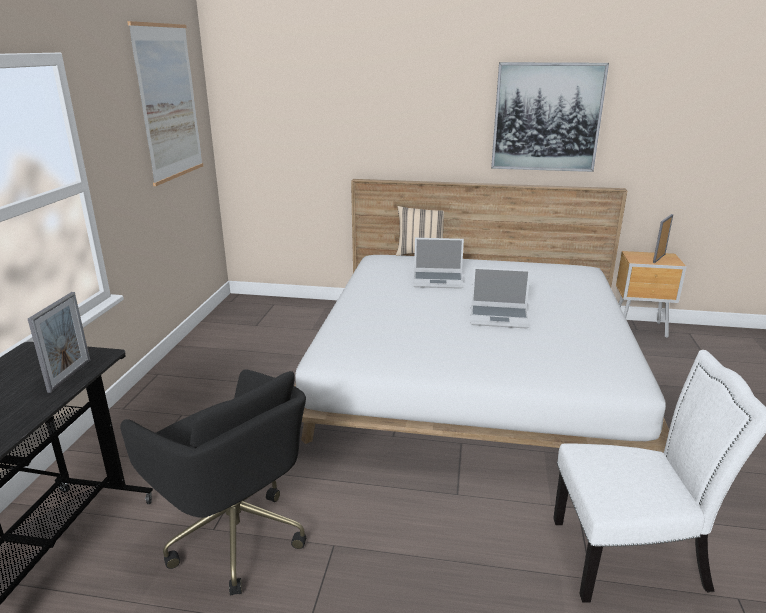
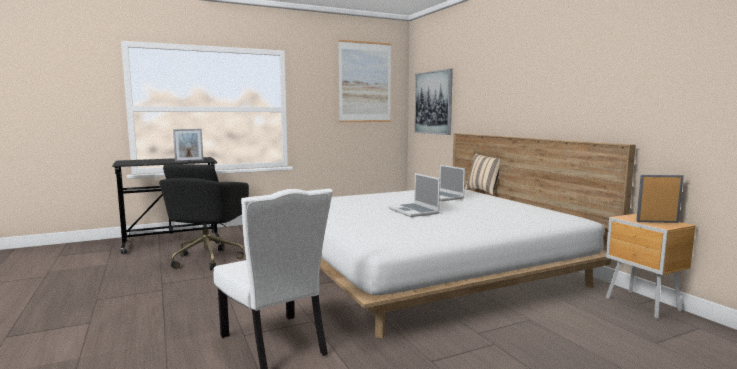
camera: 55 degrees right, 15 degrees down
(546, 117) = (570, 80): picture -> picture (433, 102)

